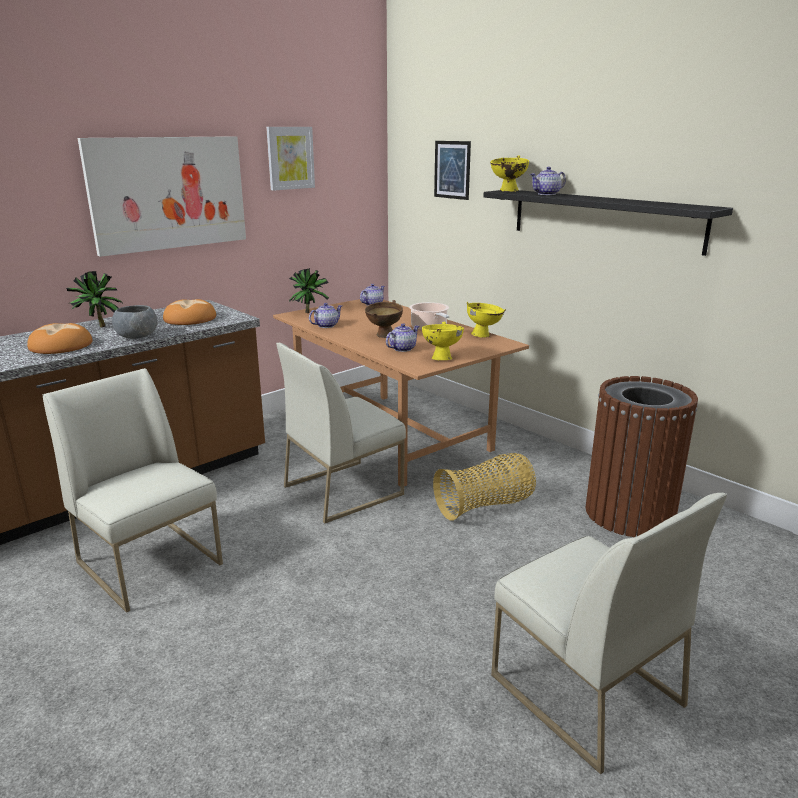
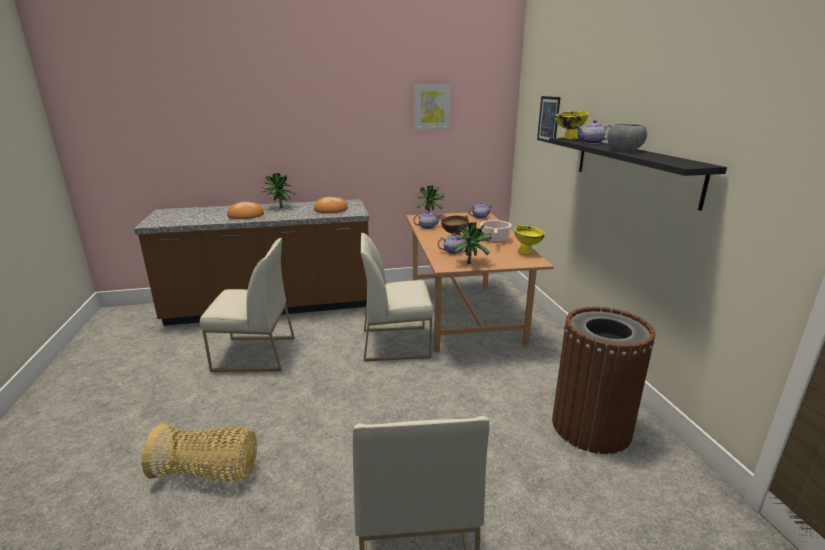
camera: 30 degrees right, 0 degrees up
(137, 336) = (288, 216): grey bowl -> grey bowl (624, 150)
(151, 563) = (254, 354): white chair -> white chair turned 105 degrees clockwise
(168, 193) = (339, 128): picture -> none
(442, 357) = (471, 263): yellow bowl -> potted plant
(485, 506) = (479, 383): basket -> basket (208, 473)

